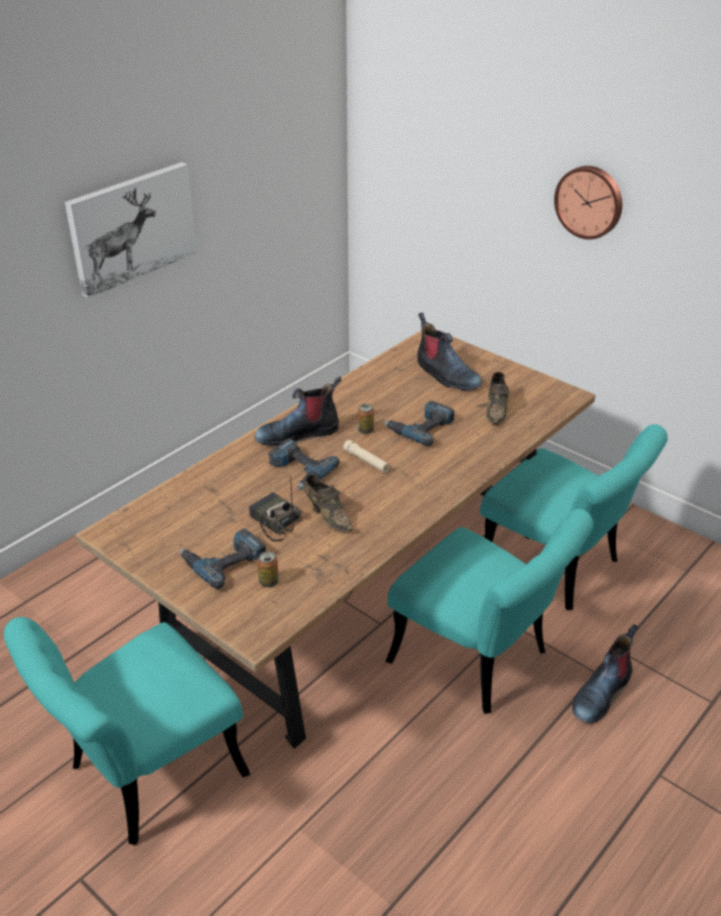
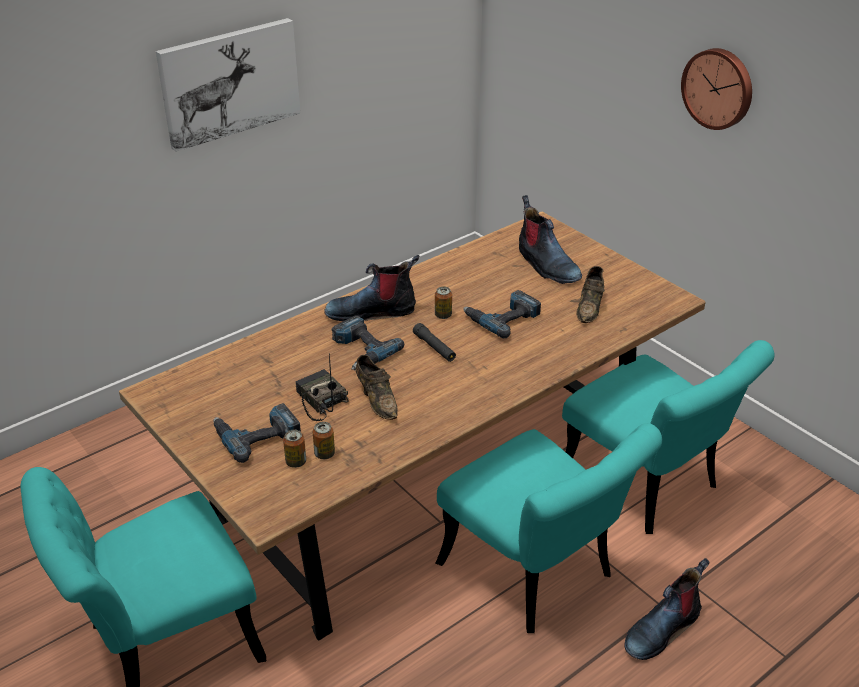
camera: 10 degrees right, 0 degrees up
(293, 571) = (324, 454): none -> can
(366, 461) = (434, 347): beige flashlight -> black flashlight

